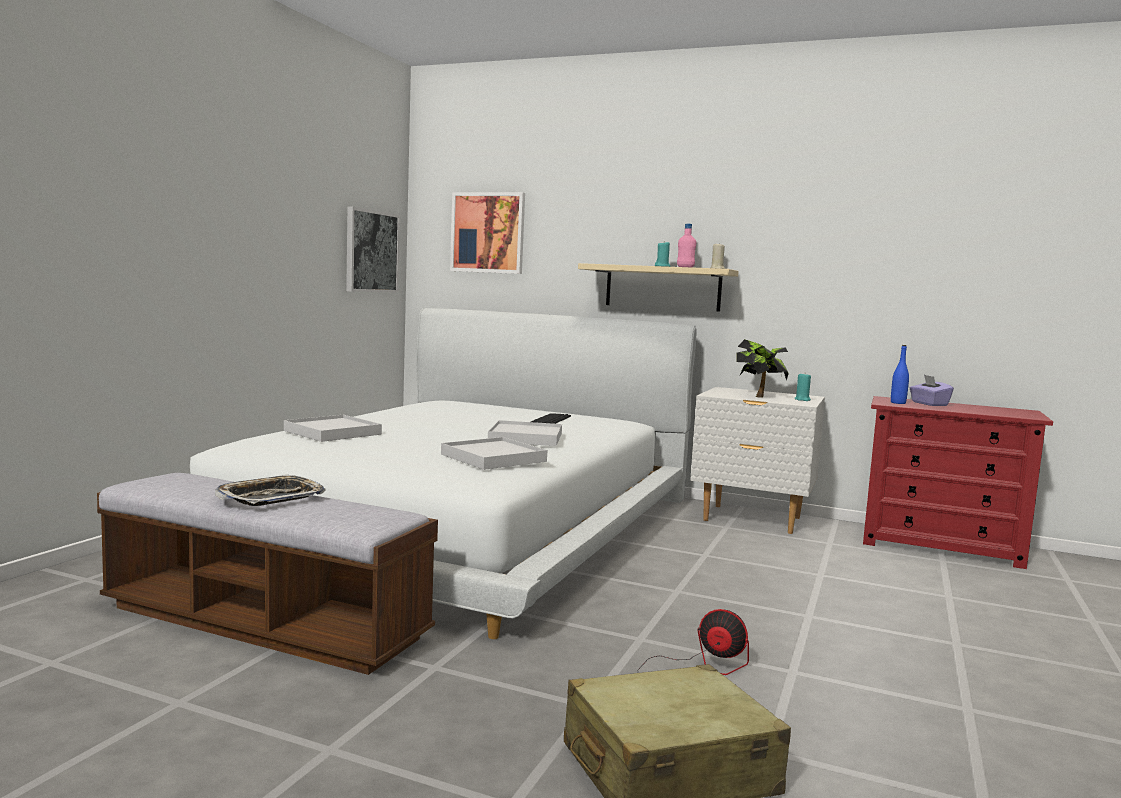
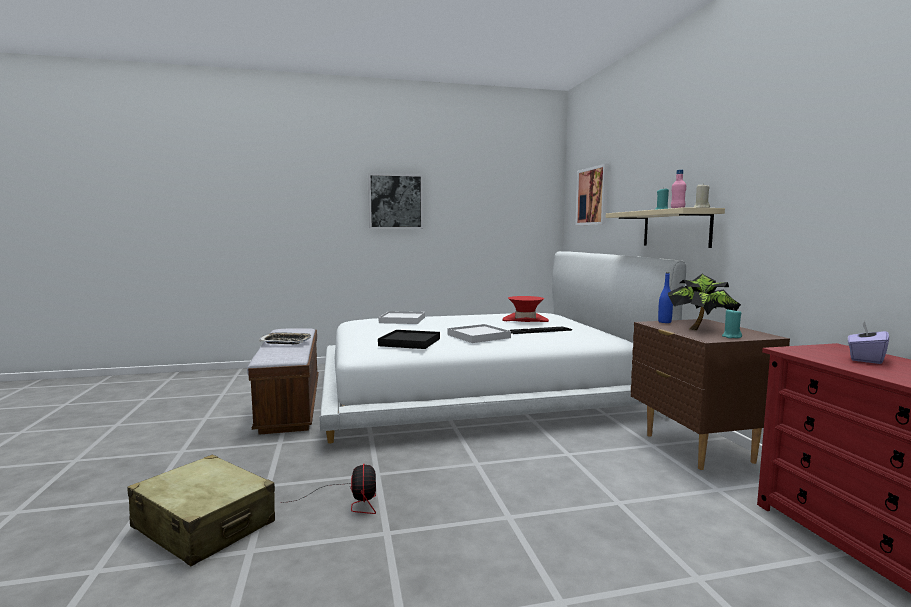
camera: 55 degrees right, 0 degrees up
(371, 251) = (525, 216): picture -> picture (395, 201)
(479, 412) = (525, 320): none -> red hat
(493, 458) = (410, 342): white tray -> black tray
(752, 519) = (697, 448): white nightstand -> brown nightstand
(898, 403) = (815, 351): blue bottle -> blue bottle (664, 322)

